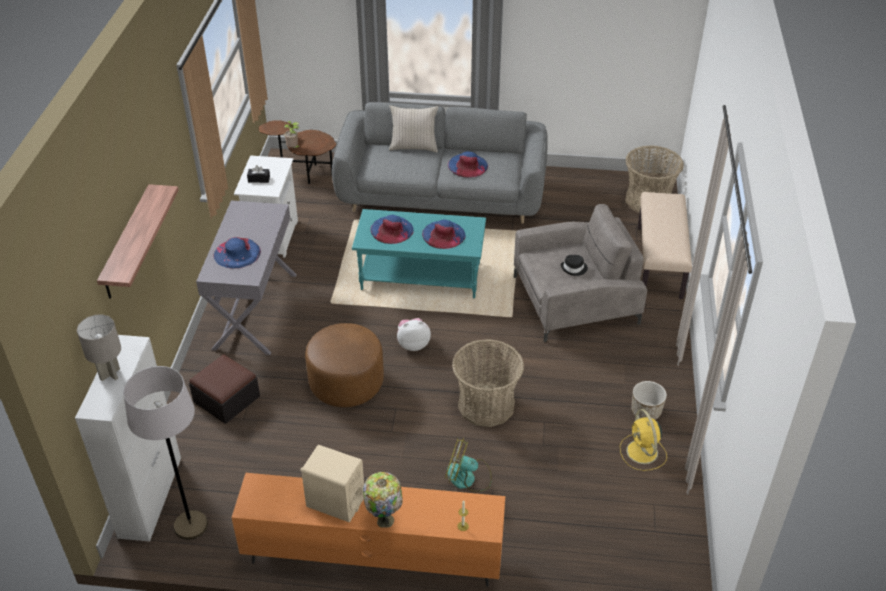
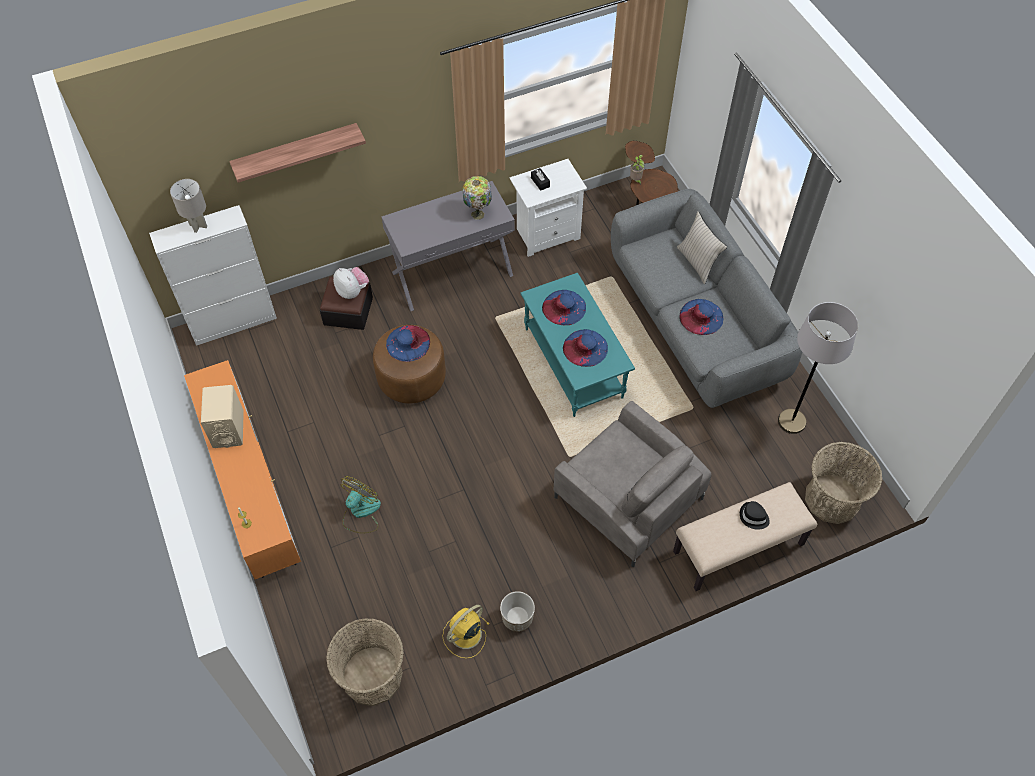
camera: 60 degrees right, 15 degrees up
(191, 526) = (221, 361): grey floor lamp -> grey floor lamp (791, 422)
(237, 253) = (430, 222): blue hat -> blue hat (408, 343)
(384, 519) = (227, 468): table lamp -> table lamp (478, 213)
(413, 344) = (485, 400): plush toy -> plush toy (352, 291)
(467, 478) = (361, 513): fan -> fan turned 45 degrees clockwise
(486, 405) = (448, 488): basket -> basket (372, 675)
(574, 269) = (624, 472): black hat -> black hat (753, 517)

